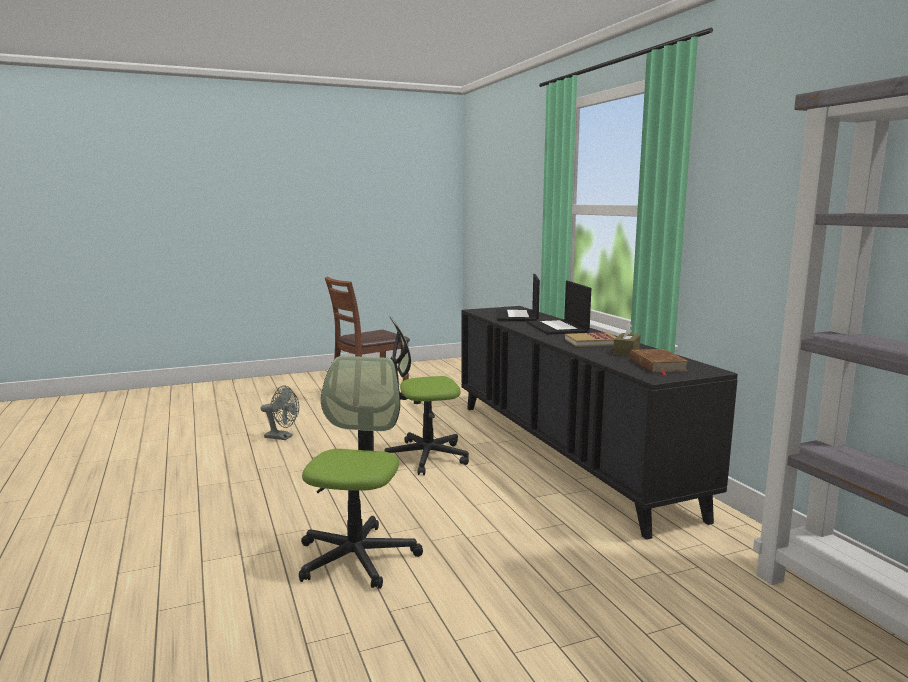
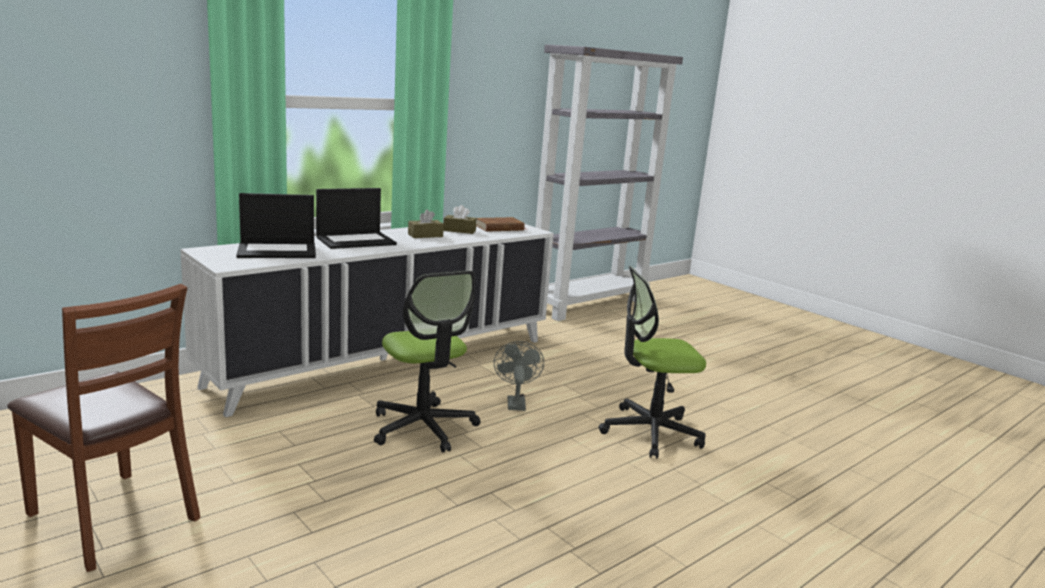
camera: 110 degrees left, 5 degrees up
(282, 437) = (386, 555): grey fan -> grey fan (515, 402)
(564, 453) = (386, 362): black cabinet -> white cabinet
(592, 342) = (425, 235): book -> brown tissue box

